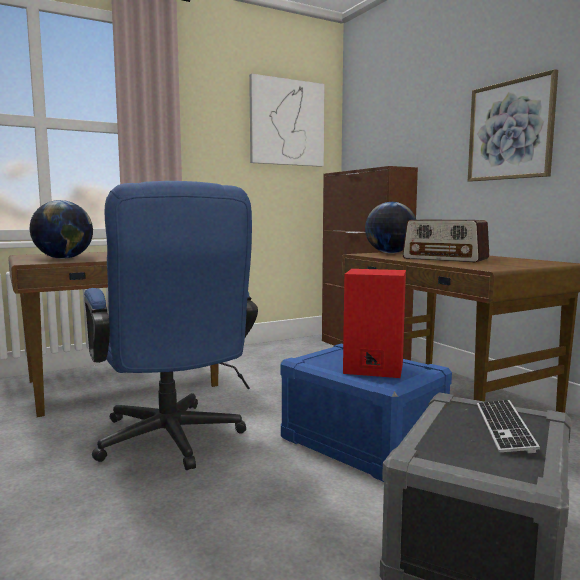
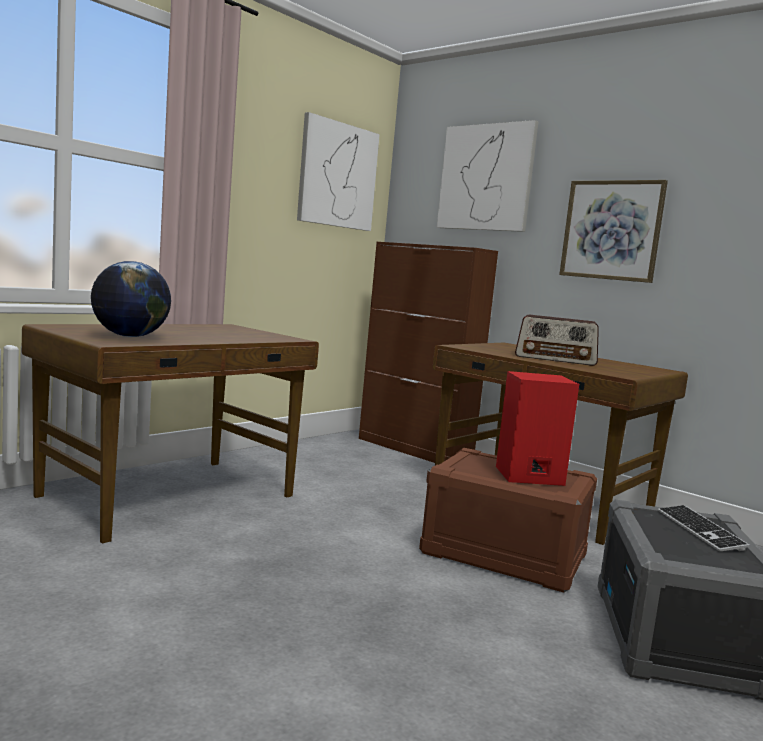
camera: 20 degrees left, 0 degrees up
(172, 442) = (308, 565): blue office chair -> none
(360, 444) = (502, 555): blue storage box -> brown storage box
(390, 253) = (481, 346): globe -> none
(407, 103) = (486, 178): none -> picture

